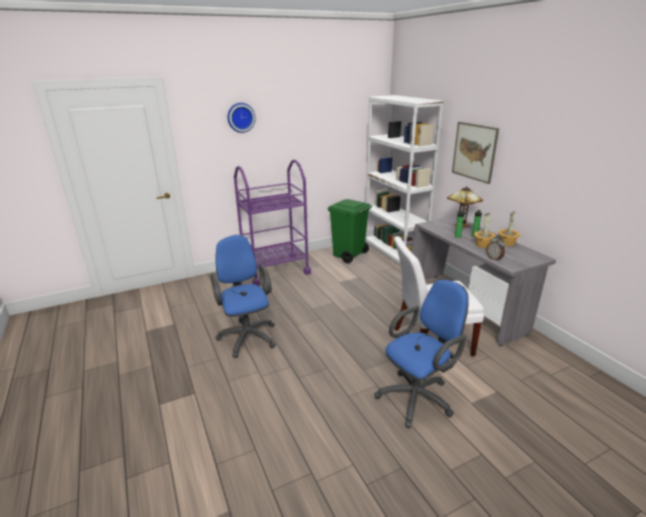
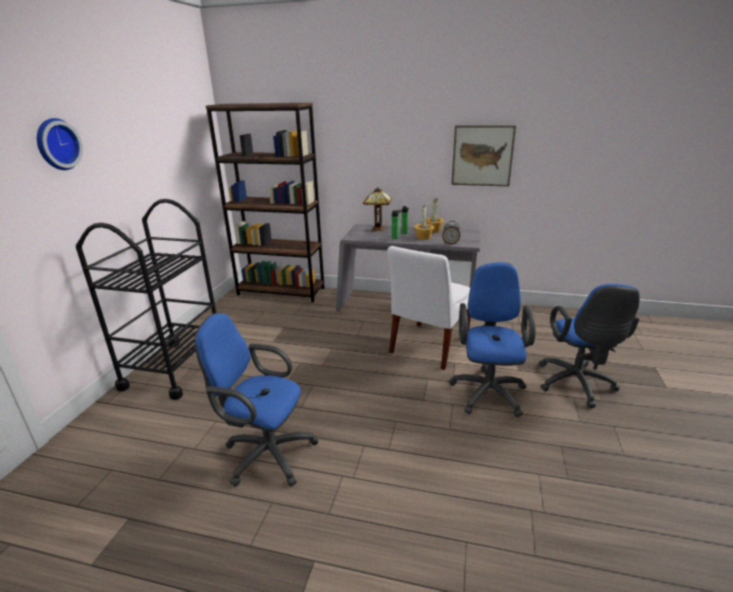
camera: 50 degrees left, 0 degrees up
(275, 270) = (175, 368): purple cart -> black cart
(349, 255) = (239, 312): green trash can -> none
(393, 253) = (281, 291): white bookcase -> brown bookcase
(474, 152) = (365, 152): picture -> picture (482, 156)
(503, 451) = (576, 385): none -> blue office chair

